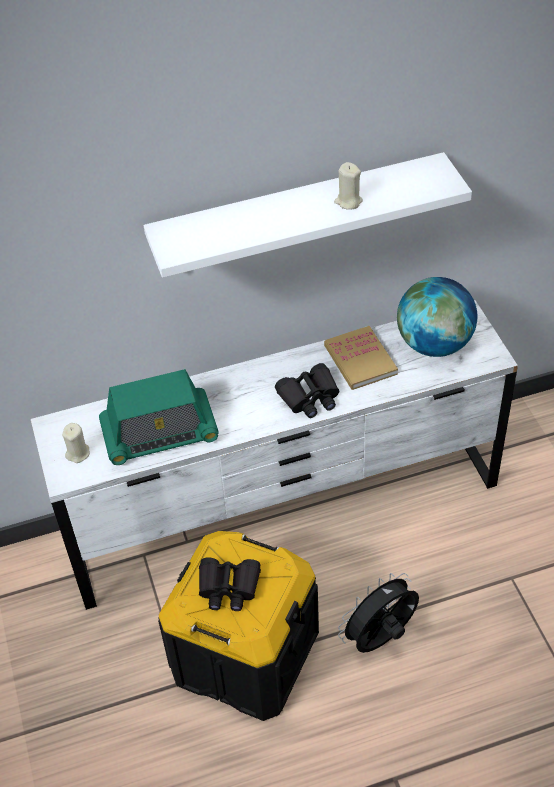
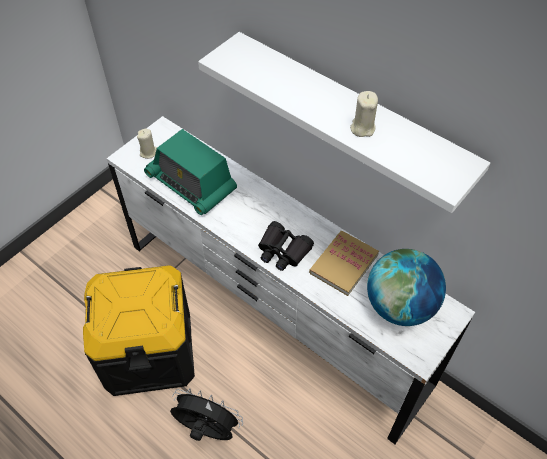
camera: 55 degrees right, 5 degrees up
(228, 588) = (127, 299): black binoculars -> none

